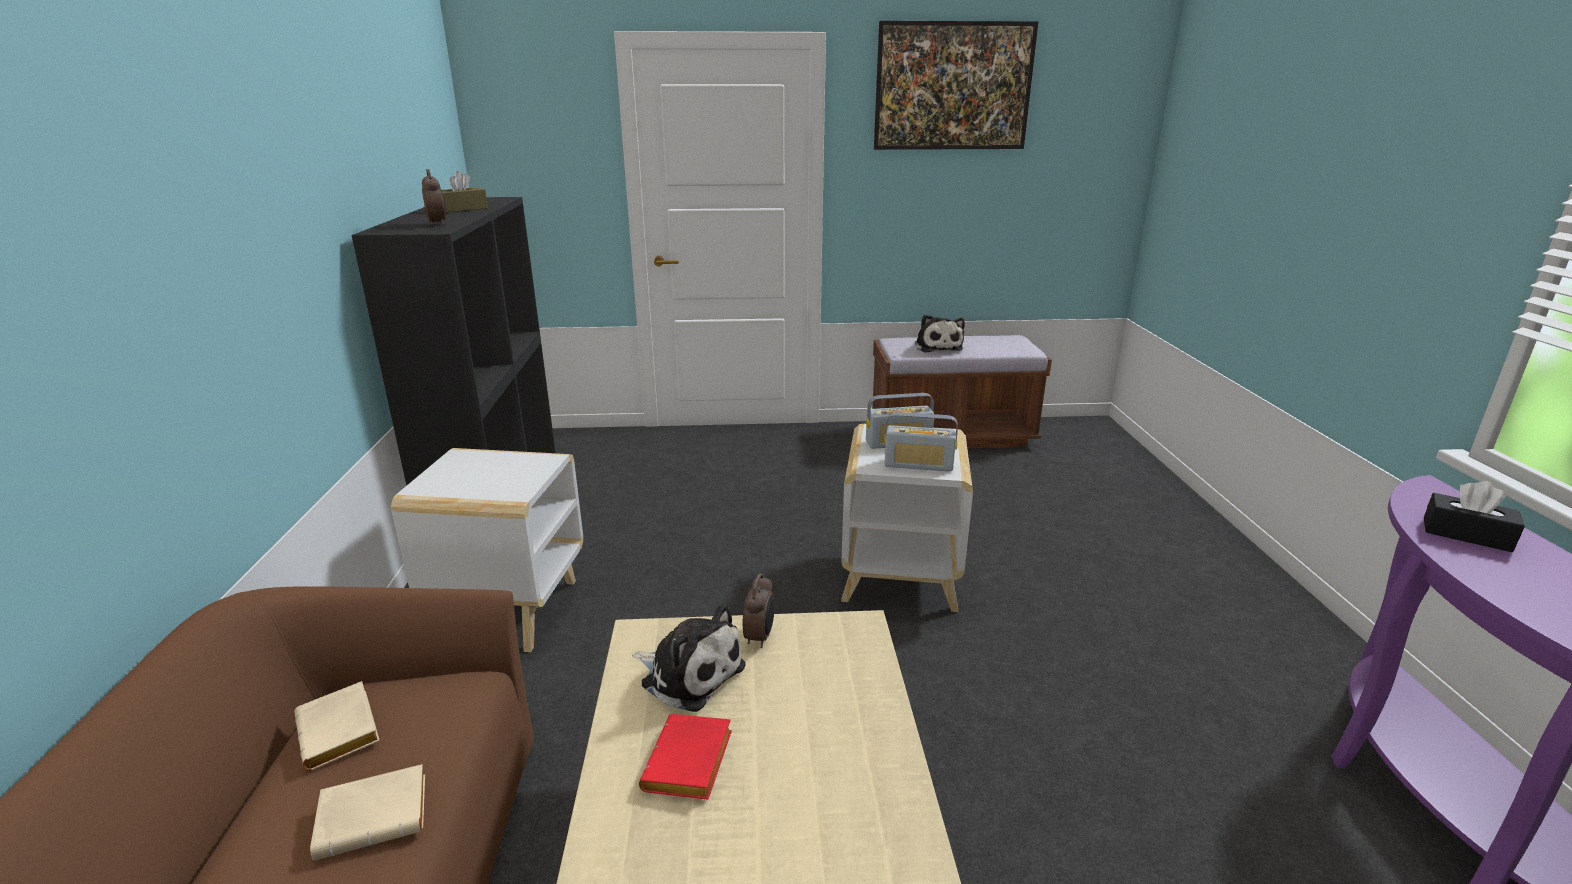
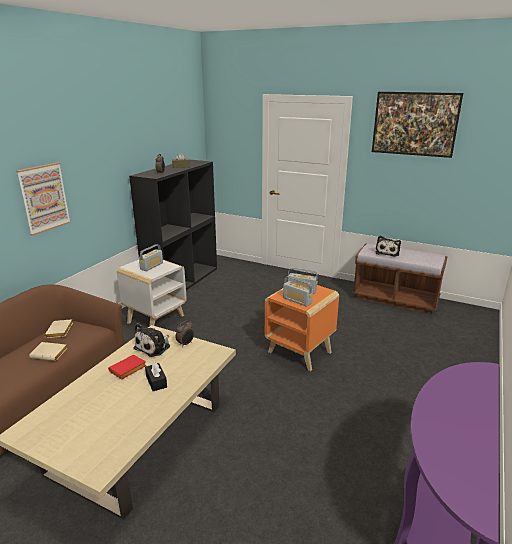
camera: 30 degrees right, 0 degrees up
(154, 307) = (44, 198): none -> picture
(490, 472) = (151, 266): none -> radio
(689, 673) = (154, 347): plush toy -> plush toy turned 60 degrees clockwise
(902, 580) = (300, 352): white side table -> orange side table
(1466, 534) = (458, 388): black tissue box -> black tissue box (156, 381)

